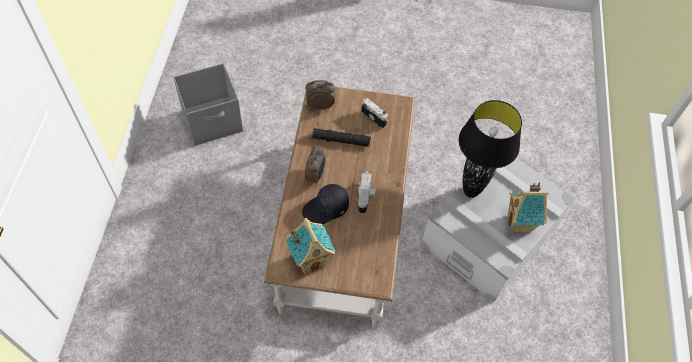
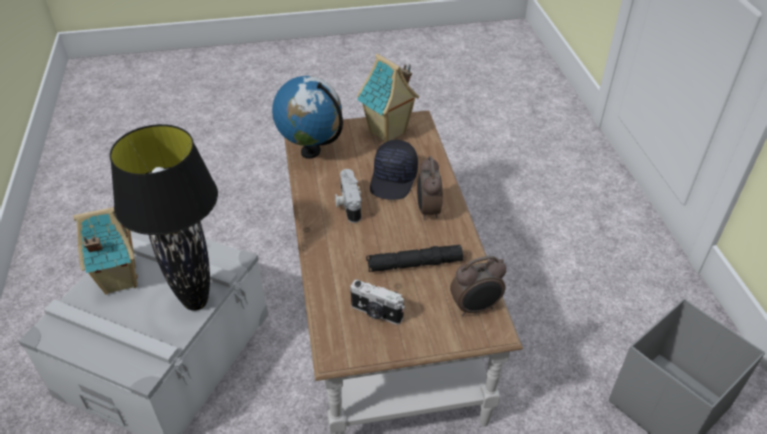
camera: 165 degrees right, 15 degrees down
(326, 209) = (394, 180): black cap -> black cap turned 150 degrees clockwise
(377, 257) = (311, 151): none -> globe

